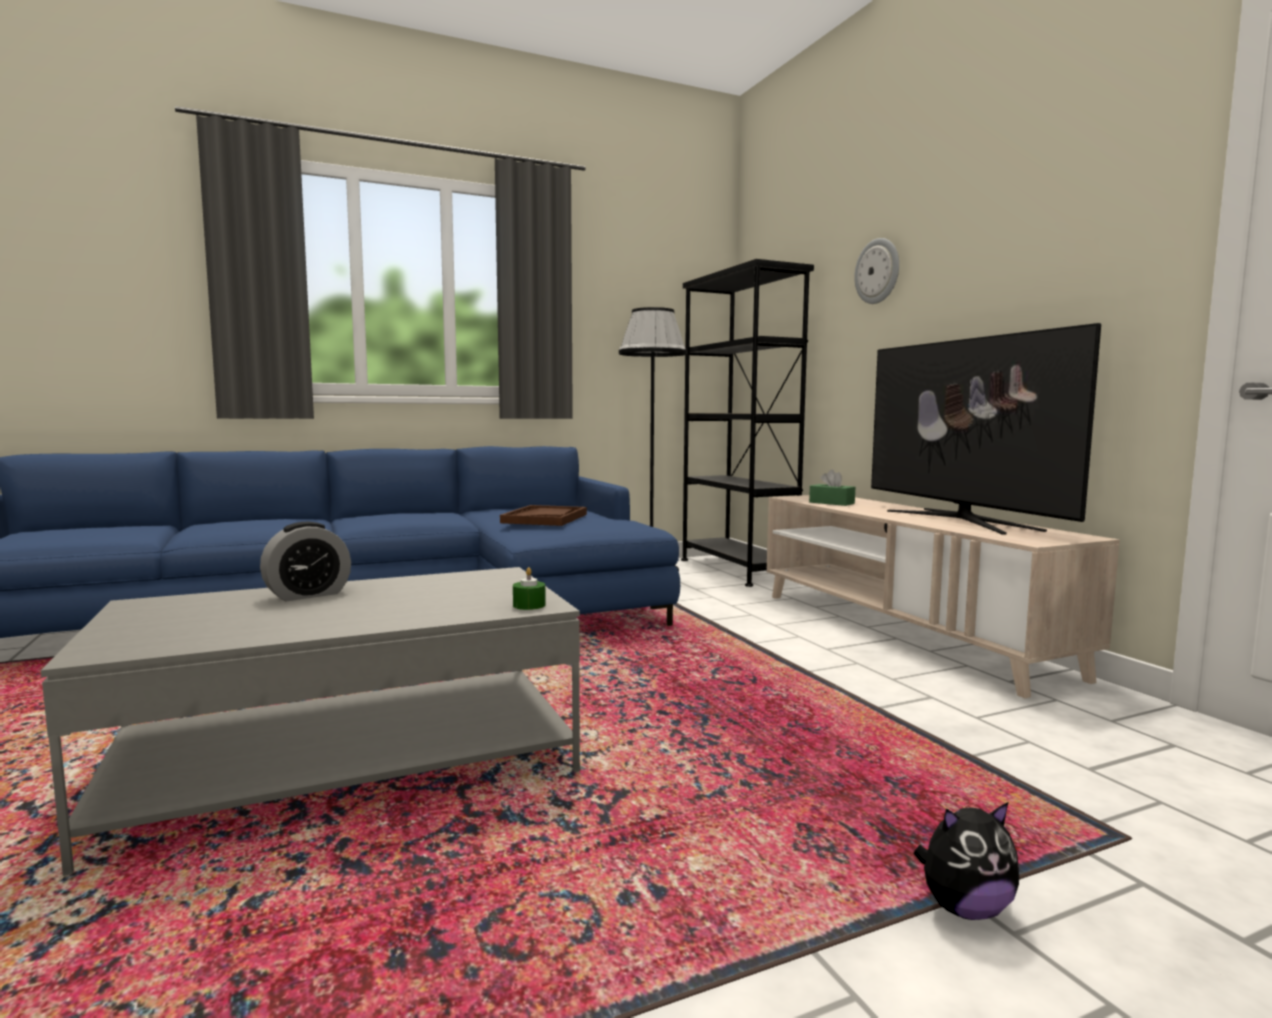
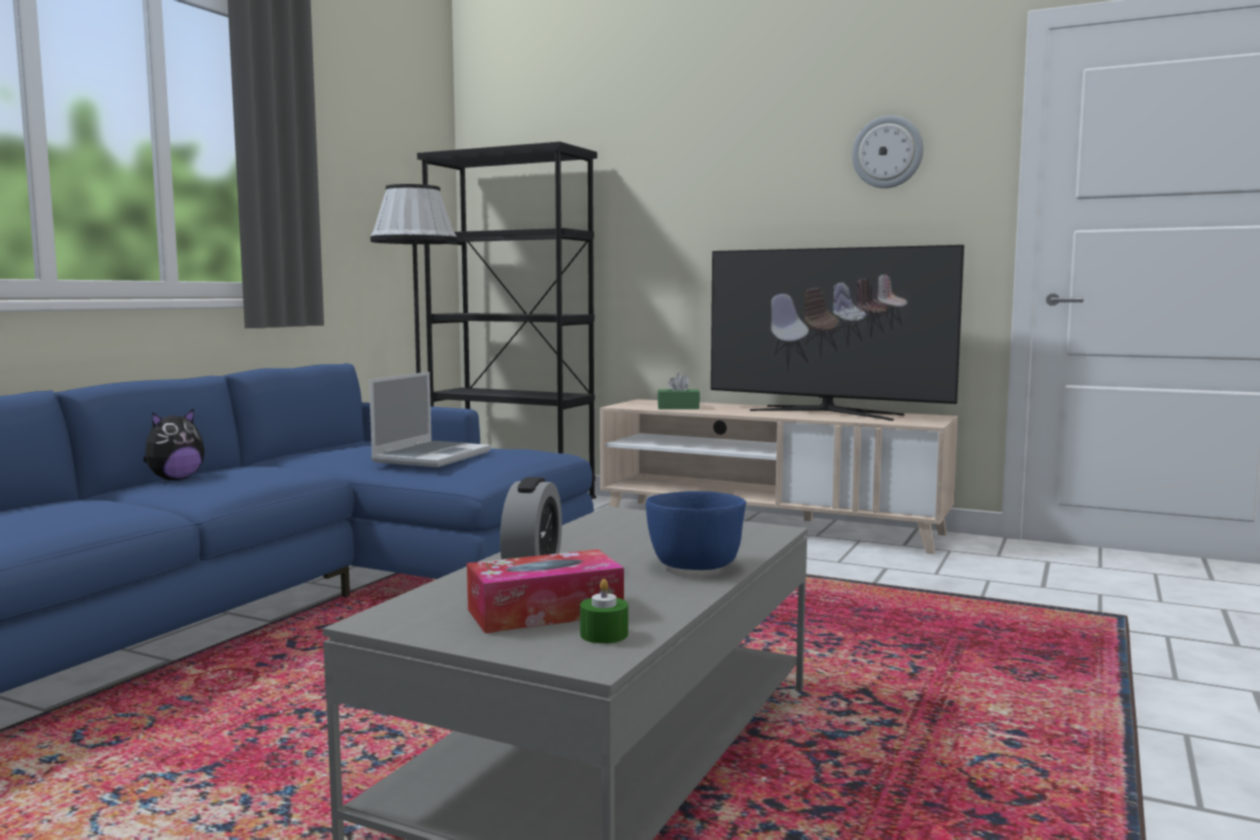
camera: 40 degrees left, 0 degrees up
(202, 620) = (545, 612): none -> tissue box
(386, 616) = (694, 566): none -> blue bowl
(529, 605) = (760, 532): green candle -> green candle (604, 634)
(545, 518) = (432, 456): brown tray -> laptop
(878, 271) = (684, 169): wall clock -> wall clock (887, 152)
(964, 908) = (1139, 677): plush toy -> plush toy (175, 479)

